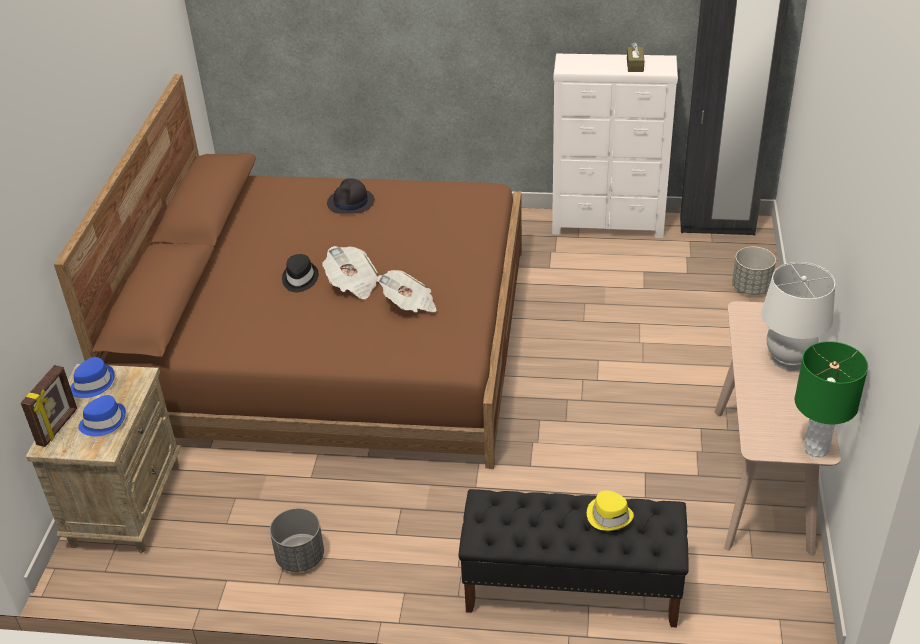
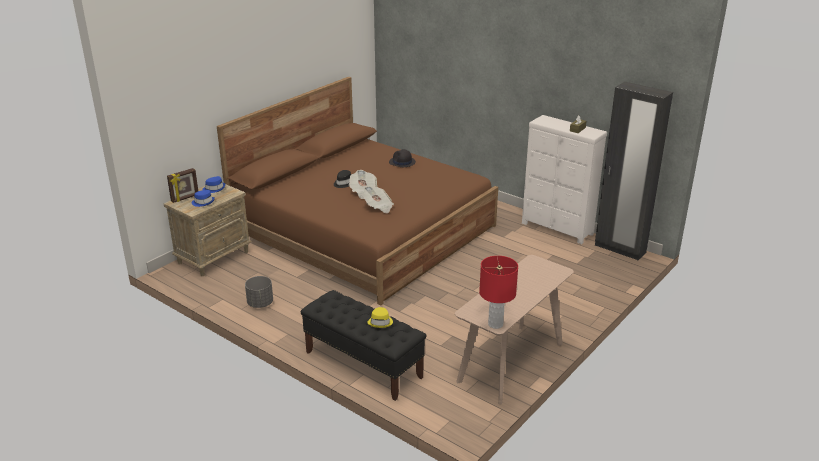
camera: 30 degrees right, 10 degrees down
(751, 287) = (606, 282): grey planter -> none
(789, 359) = (530, 286): white table lamp -> none
(816, 449) = (495, 324): green table lamp -> red table lamp

